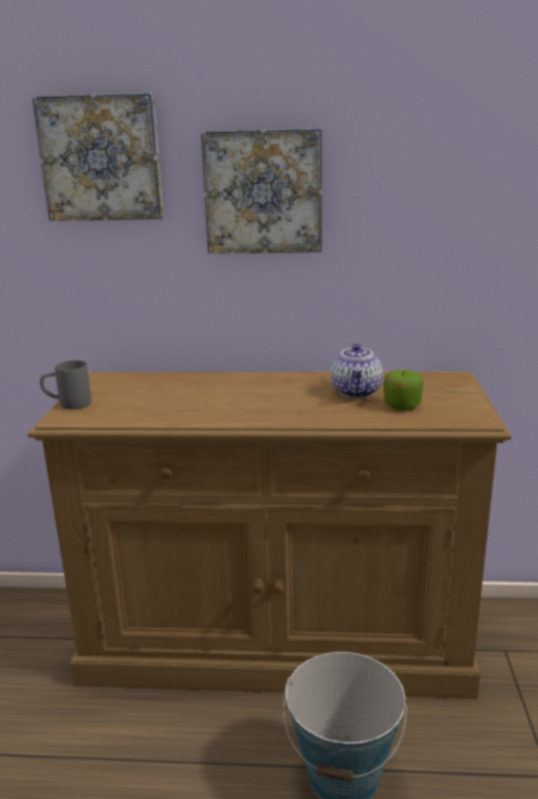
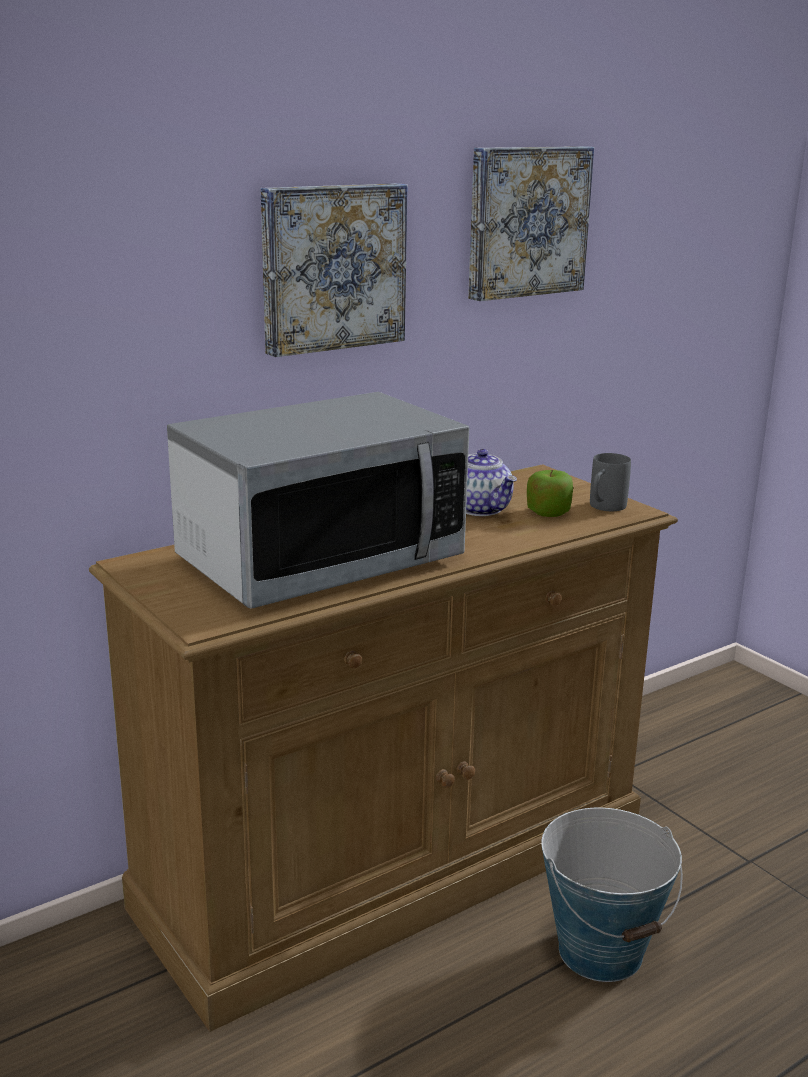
camera: 40 degrees left, 0 degrees up
(68, 404) = (170, 606): grey mug -> grey mug (604, 508)
(102, 158) = (121, 229): picture -> picture (525, 221)
(190, 400) = (320, 561): none -> microwave

